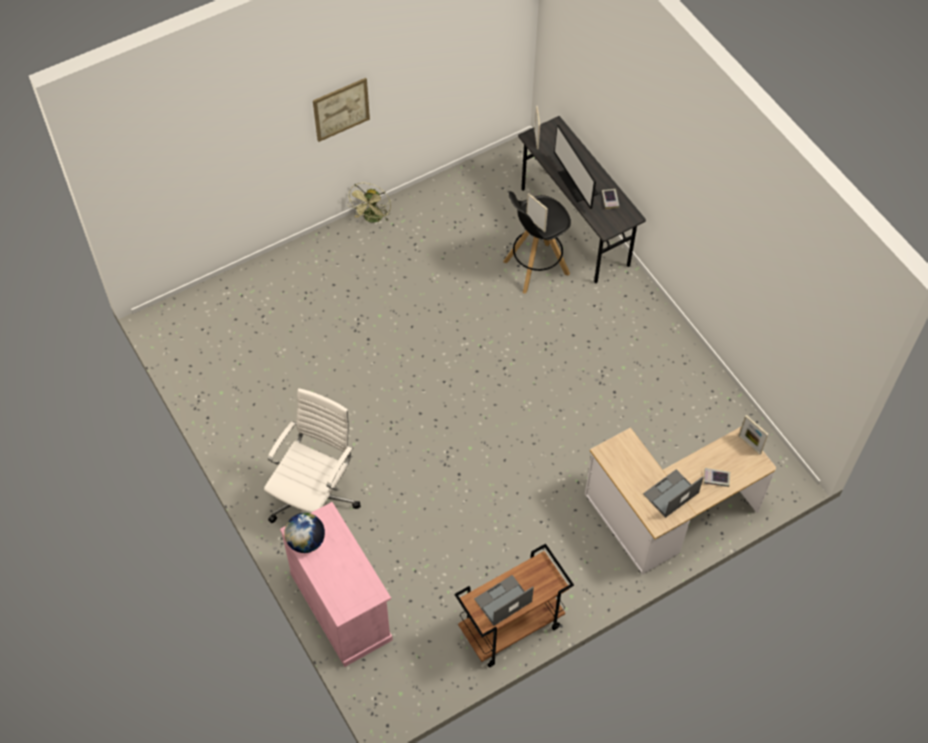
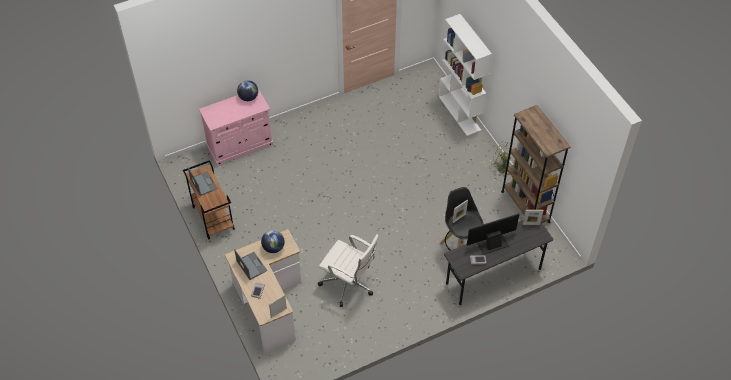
camera: 95 degrees right, 5 degrees down
(259, 272) = (460, 113): none -> white bookcase
(315, 498) = (305, 136): white office chair -> white office chair (349, 283)
(341, 109) = (516, 92): picture -> none
(444, 189) = (525, 206): none -> brown bookcase
(630, 465) = (273, 248): none -> globe

